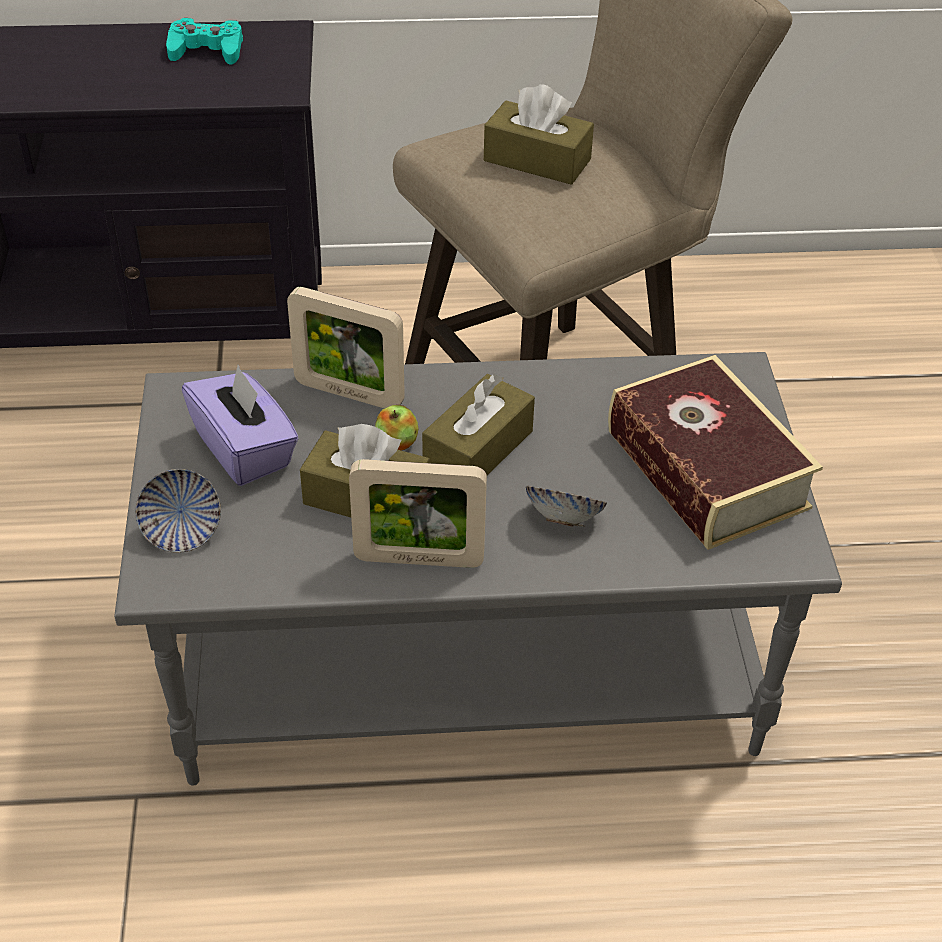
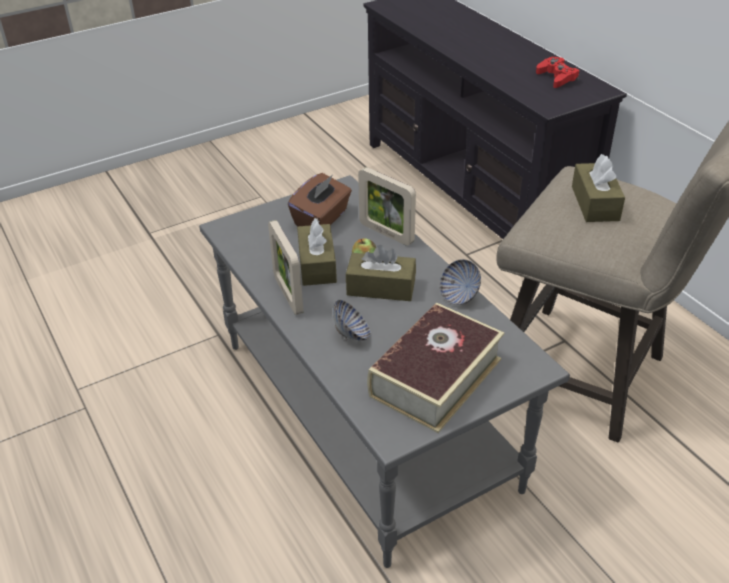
camera: 65 degrees right, 5 degrees down
(182, 532) = (257, 222): bowl -> bowl (459, 296)
(207, 50) = (557, 78): turquoise game controller -> red game controller
(245, 450) = (321, 219): purple tissue box -> brown tissue box
(349, 393) = (386, 233): picture frame -> picture frame turned 45 degrees counterclockwise

